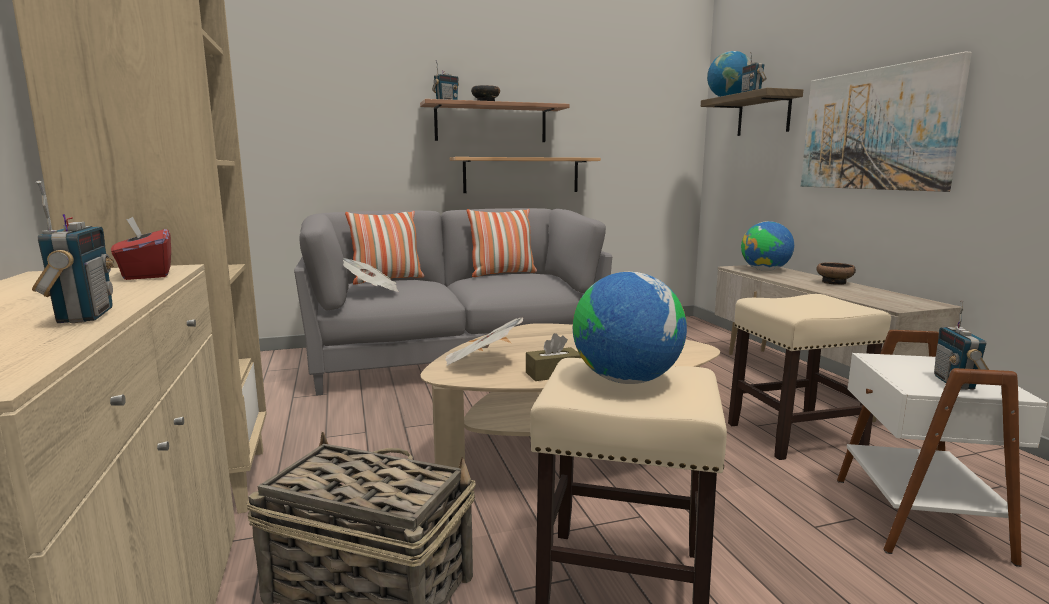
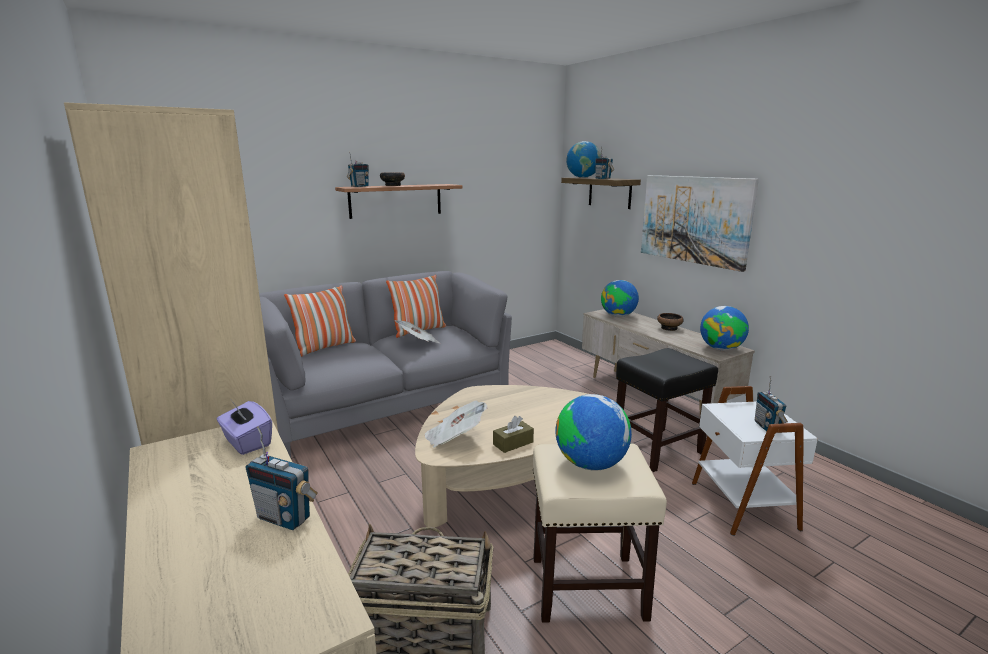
camera: 15 degrees left, 5 degrees up
(84, 316) = (284, 518): radio -> radio turned 150 degrees clockwise
(146, 275) = (247, 442): red tissue box -> purple tissue box
(372, 290) = (322, 364): newspaper -> newspaper (418, 343)
(521, 175) = (422, 242): shelf -> none
(796, 435) = (658, 448): beige stool -> black stool
(907, 302) = (721, 349): none -> globe

